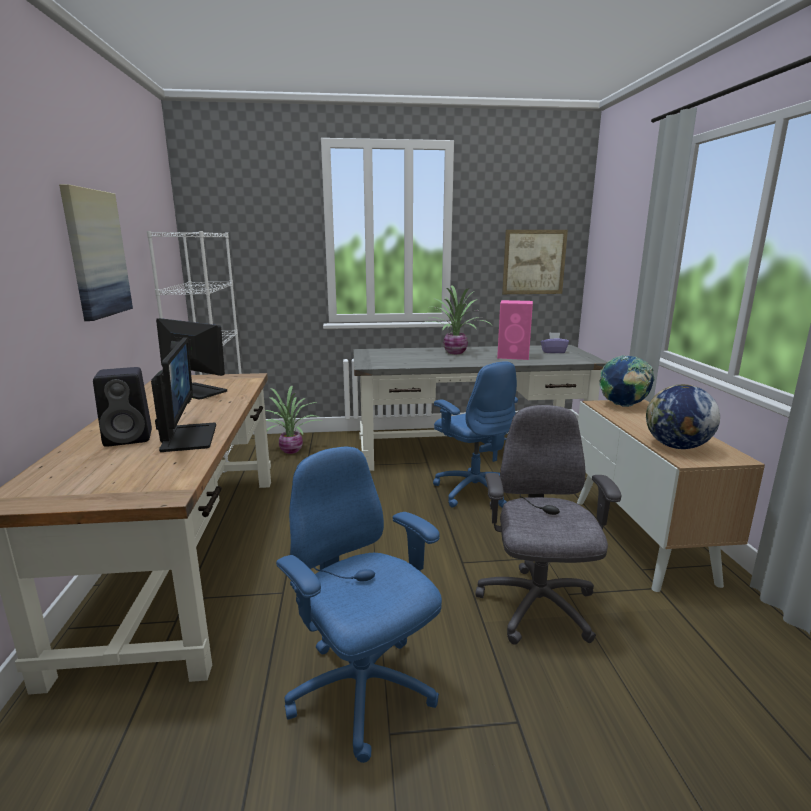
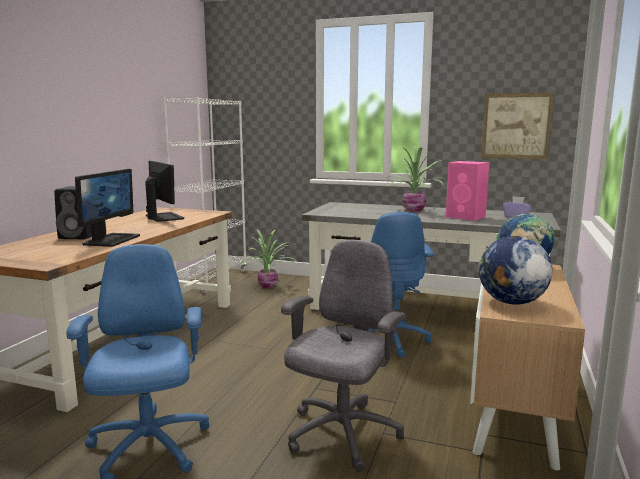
camera: 25 degrees right, 5 degrees down
(96, 254) = (105, 111): picture -> none

